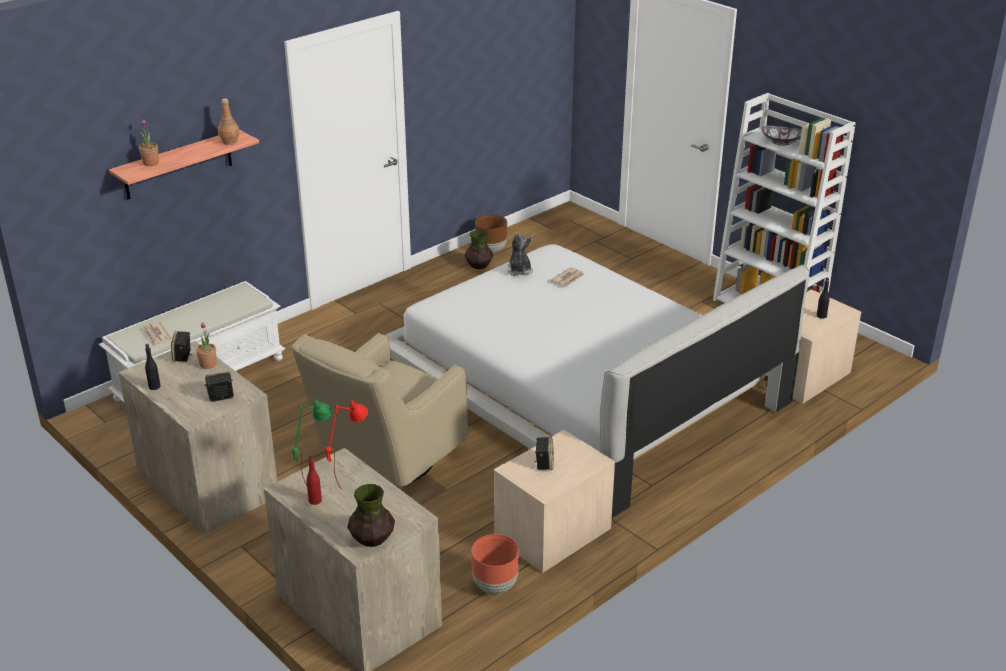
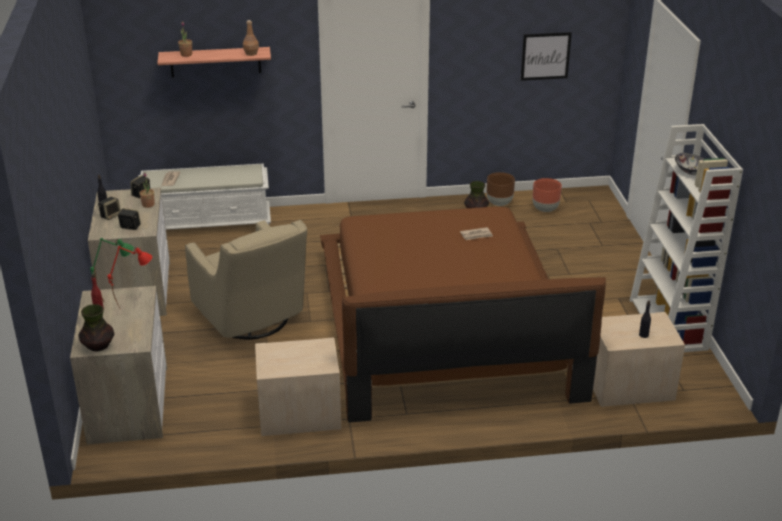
camera: 35 degrees right, 0 degrees up
(384, 460) = (252, 320): beige armchair -> beige armchair turned 105 degrees counterclockwise
(495, 585) = (223, 429): brown planter -> brown planter (545, 209)
(509, 71) = (545, 56): none -> picture
(519, 271) = (449, 217): plush toy -> none
(544, 463) = (291, 353): speaker -> speaker (110, 215)
(581, 385) = (444, 324): white bed -> brown bed

